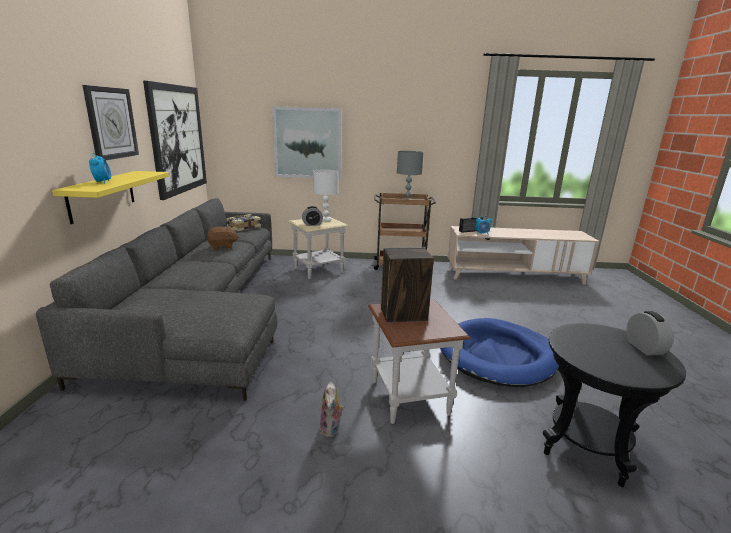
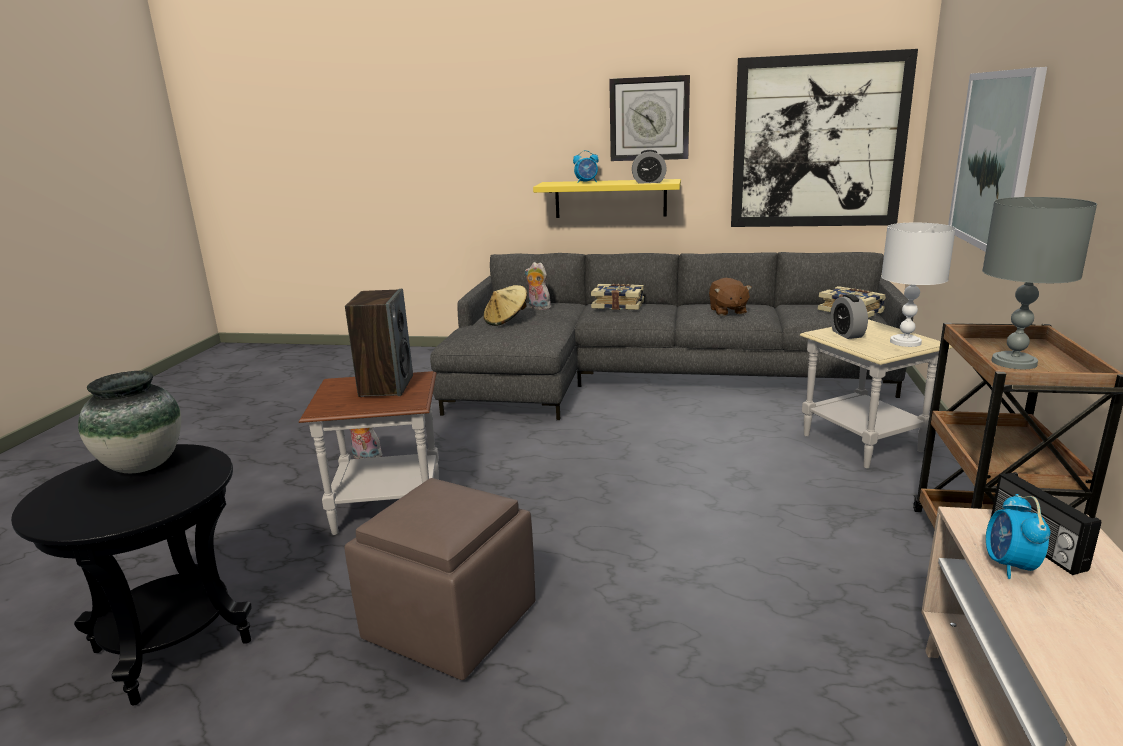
camera: 100 degrees right, 0 degrees up
(152, 299) = (538, 308): none -> plush toy
(180, 271) = (618, 305): none -> book
(187, 309) = (506, 320): none -> beige hat
(498, 356) = (451, 624): blue dog bed -> brown ottoman
(592, 355) = (143, 465): none -> vase
(644, 348) = (95, 517): alarm clock -> alarm clock (648, 182)

